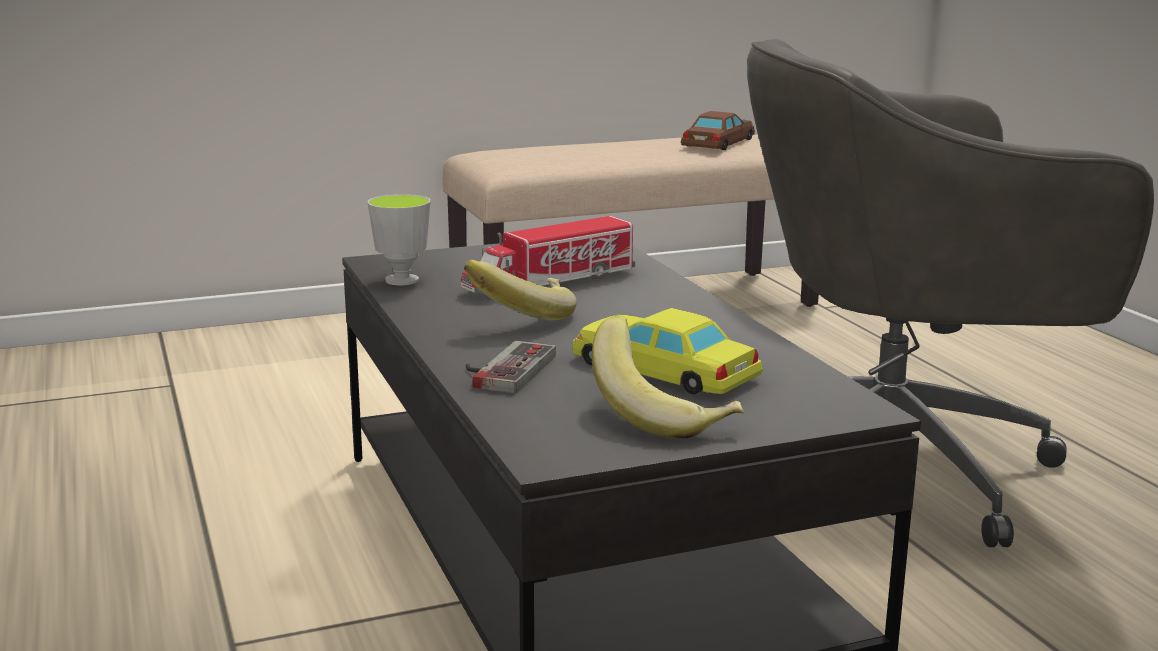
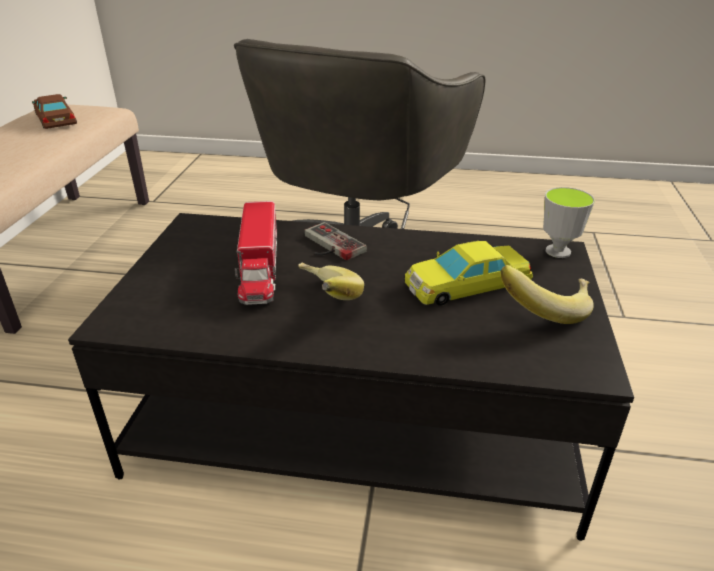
camera: 60 degrees left, 15 degrees up
(402, 280) = (177, 326): cup -> cup (558, 251)
(502, 369) = (424, 341): game controller -> game controller (328, 246)

